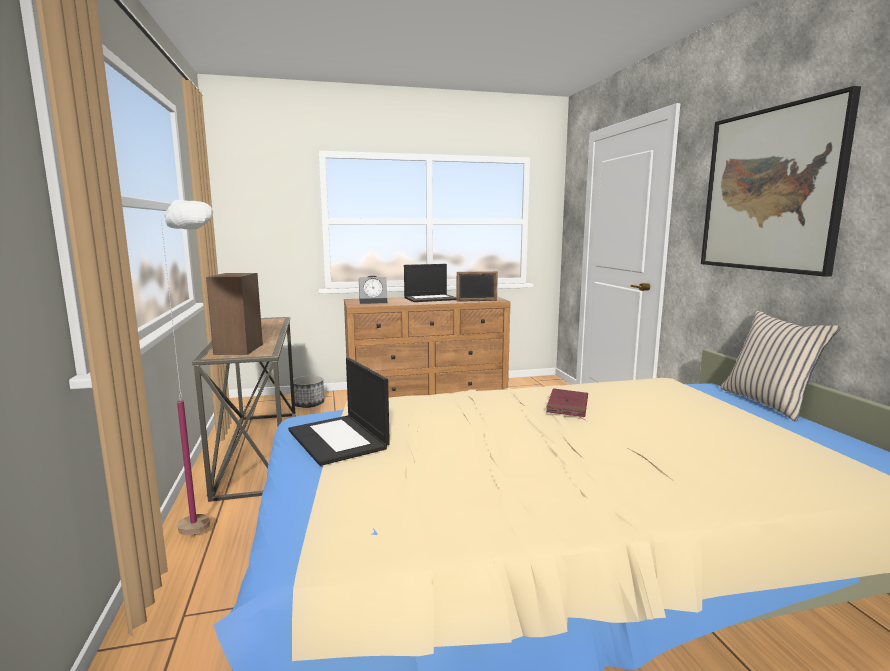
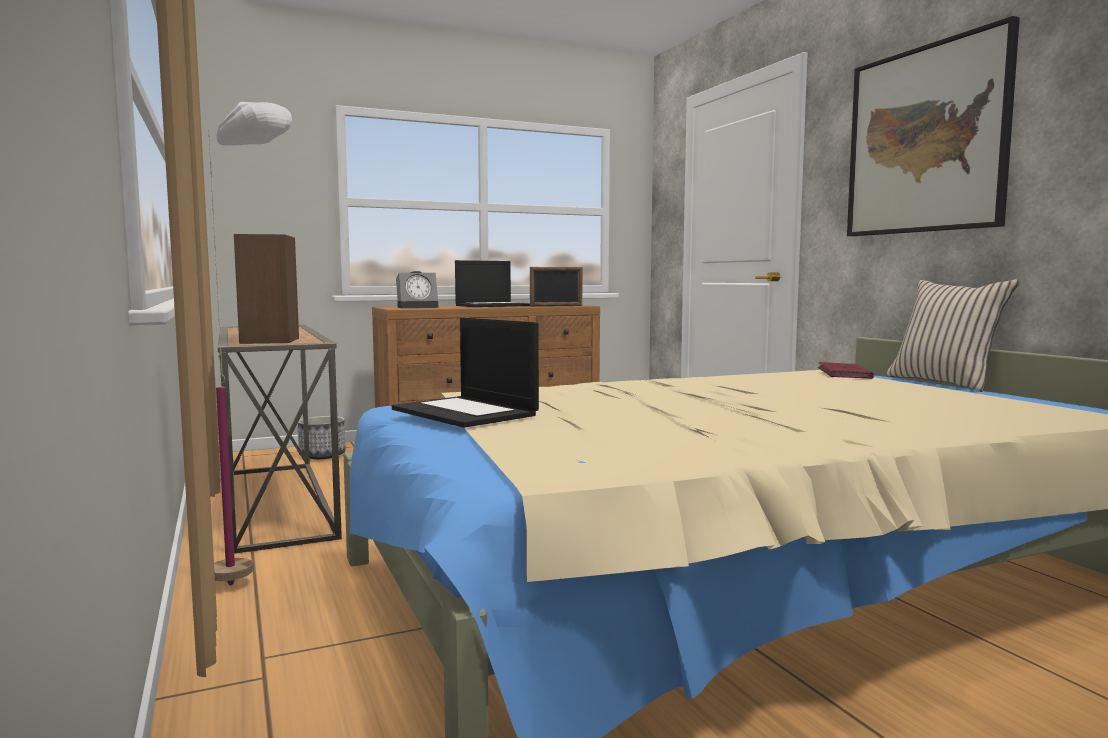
camera: 10 degrees left, 5 degrees down
(567, 406) = (726, 384): red book -> red book (844, 374)

